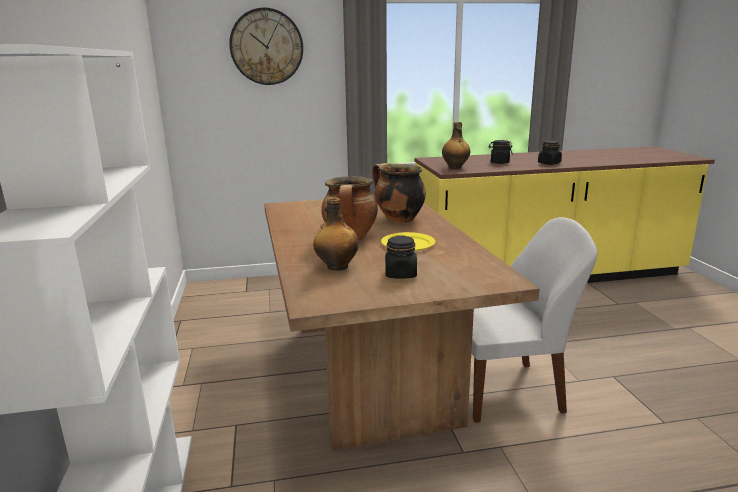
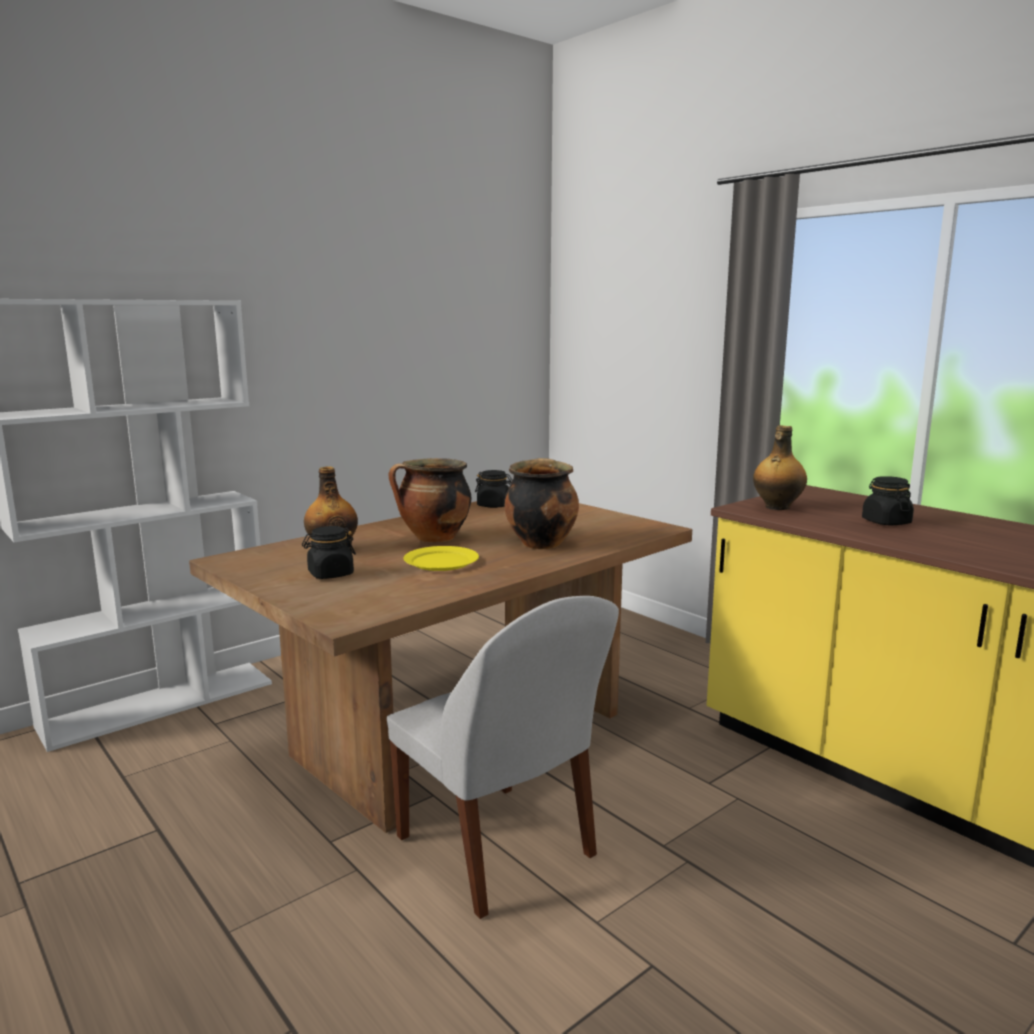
camera: 60 degrees right, 5 degrees down
(266, 47) = (651, 291): wall clock -> none
(549, 163) = (967, 548): black jar -> black jar (494, 505)

